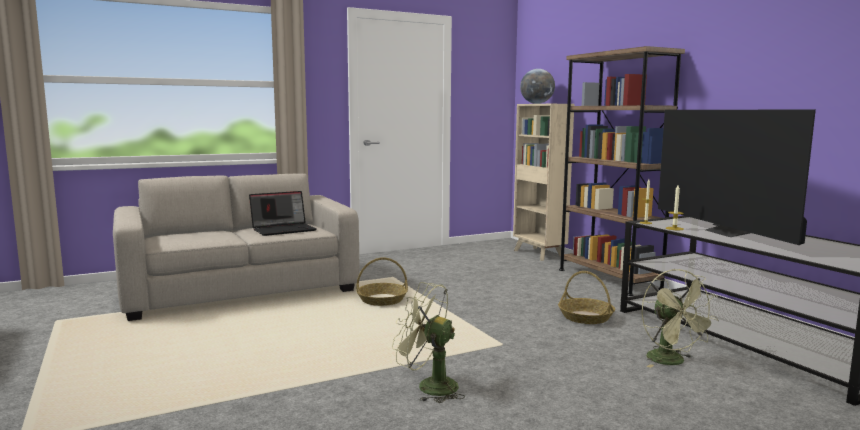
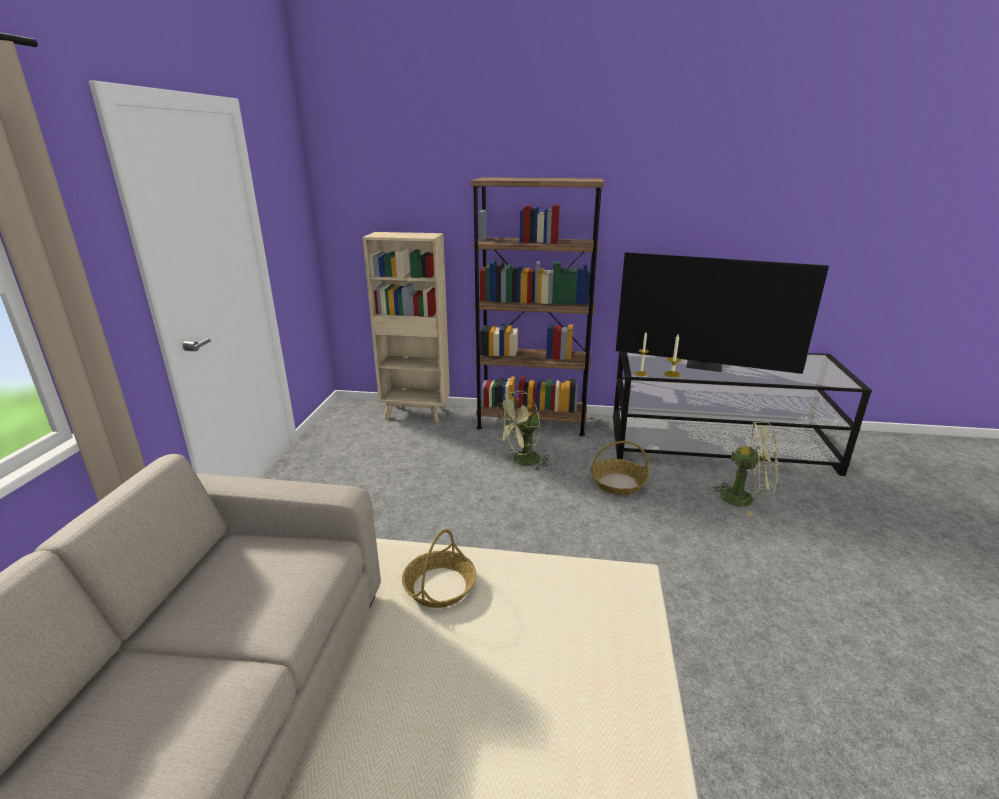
camera: 55 degrees left, 15 degrees up
(284, 229) = (260, 583): laptop -> none
(429, 386) = (744, 675): green fan -> green fan (522, 461)
(536, 103) = (391, 235): globe -> none

